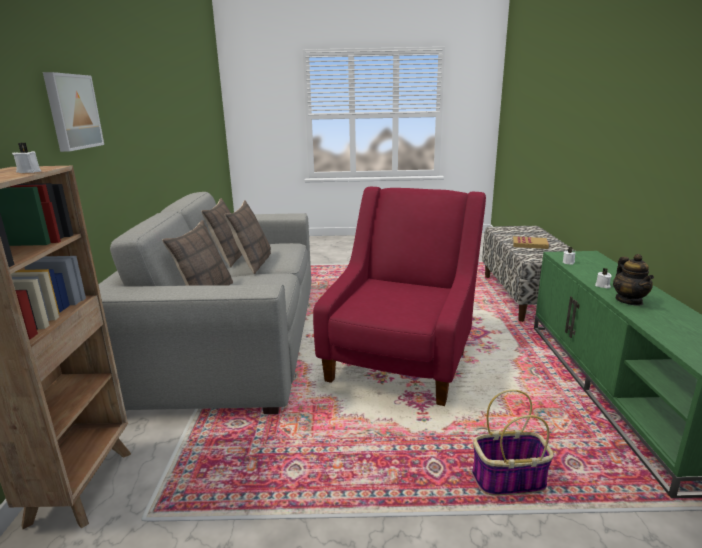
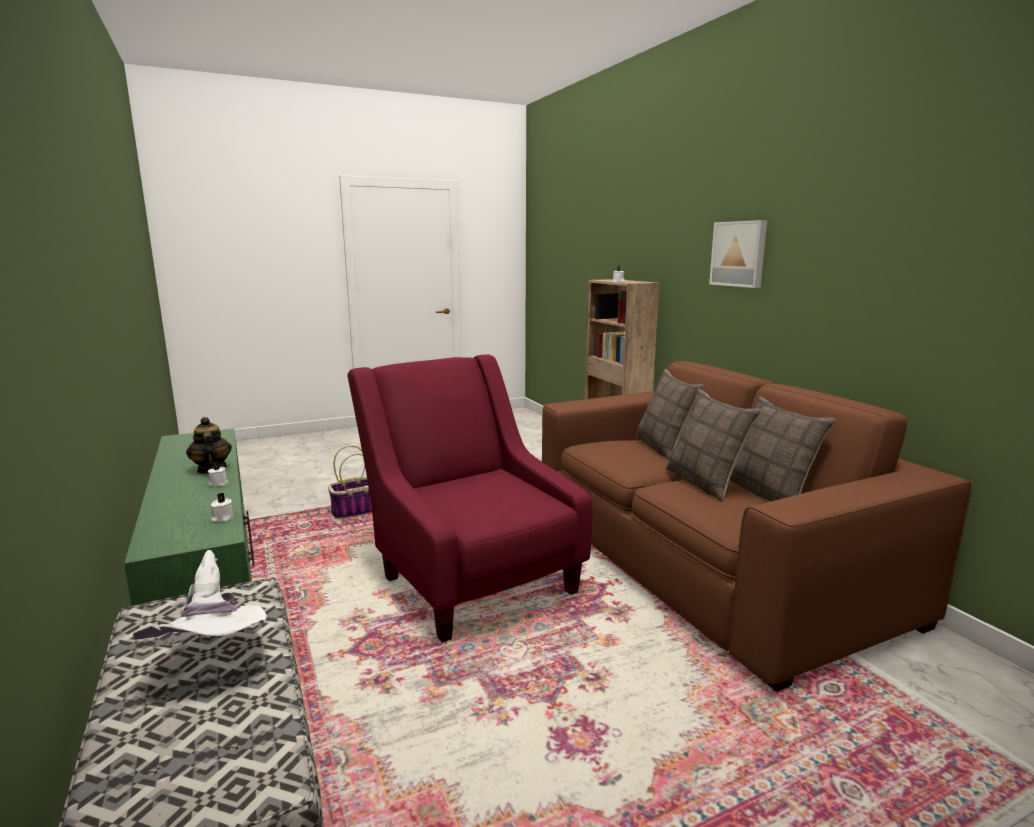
camera: 155 degrees right, 5 degrees down
(232, 337) = (704, 560): grey sofa -> brown sofa
(402, 360) = (471, 577): red armchair -> red armchair turned 150 degrees clockwise
(529, 244) = (215, 659): book -> white hat

